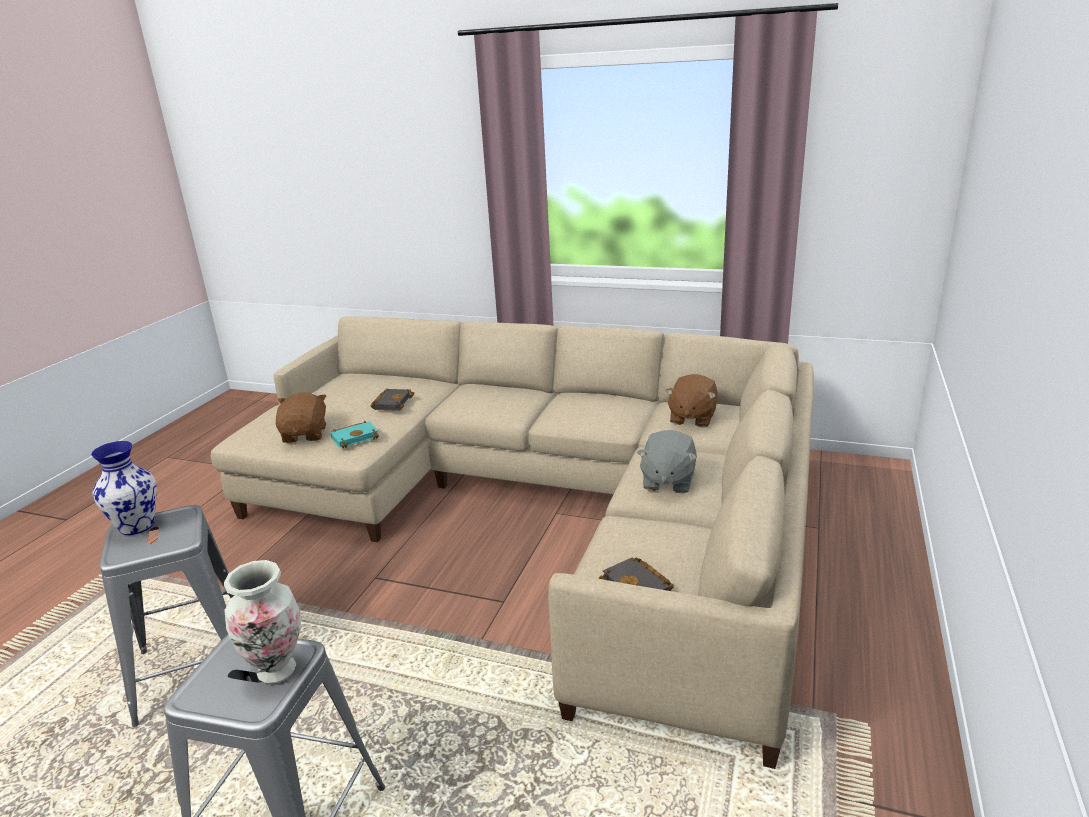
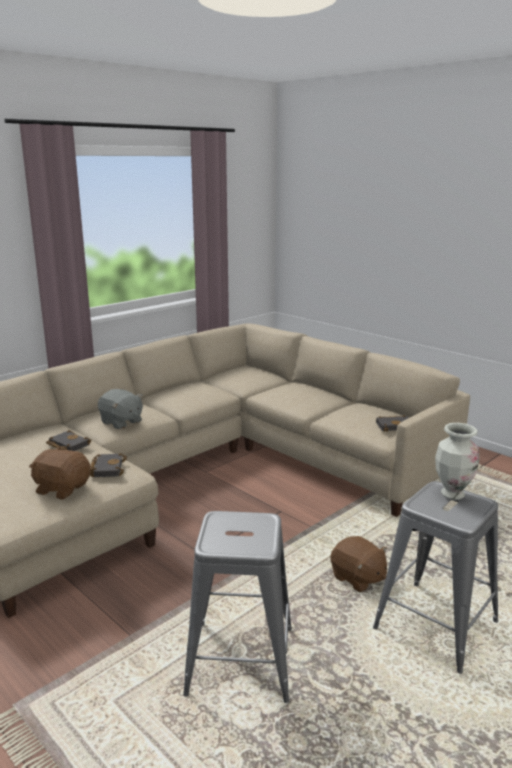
camera: 65 degrees left, 5 degrees down
(138, 525) = (217, 538): vase -> none
(355, 437) = (106, 468): turquoise book -> black book
(667, 481) = (303, 398): grey plush toy -> grey plush toy (121, 422)
(691, 418) = (242, 377): brown plush toy -> brown plush toy (358, 578)

